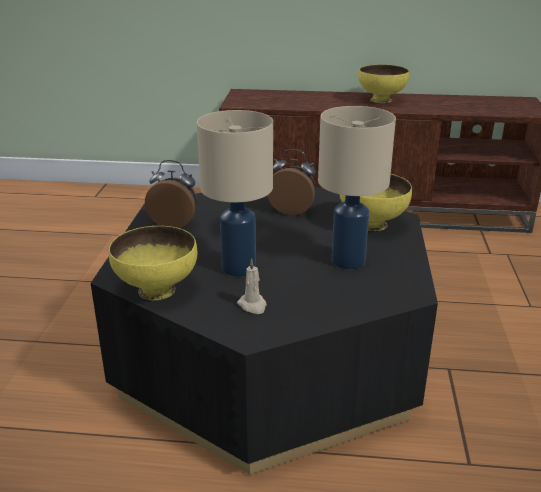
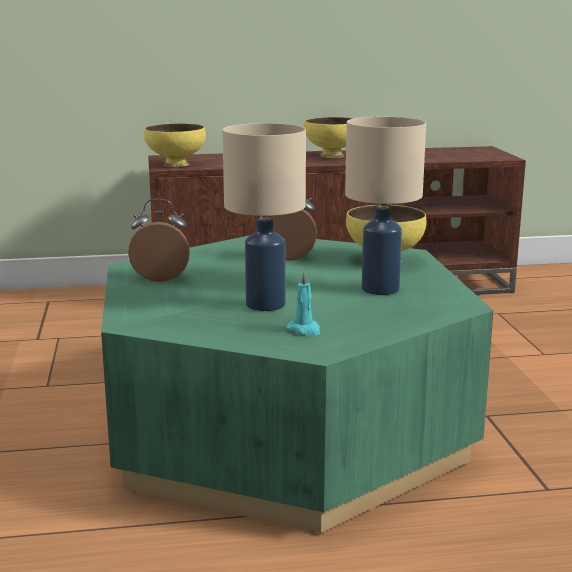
camera: 15 degrees left, 10 degrees down
(157, 290) = (187, 329): yellow bowl -> yellow bowl (176, 164)
(253, 305) = (304, 330): beige candle -> turquoise candle
(269, 357) = (285, 430): black coffee table -> green coffee table

